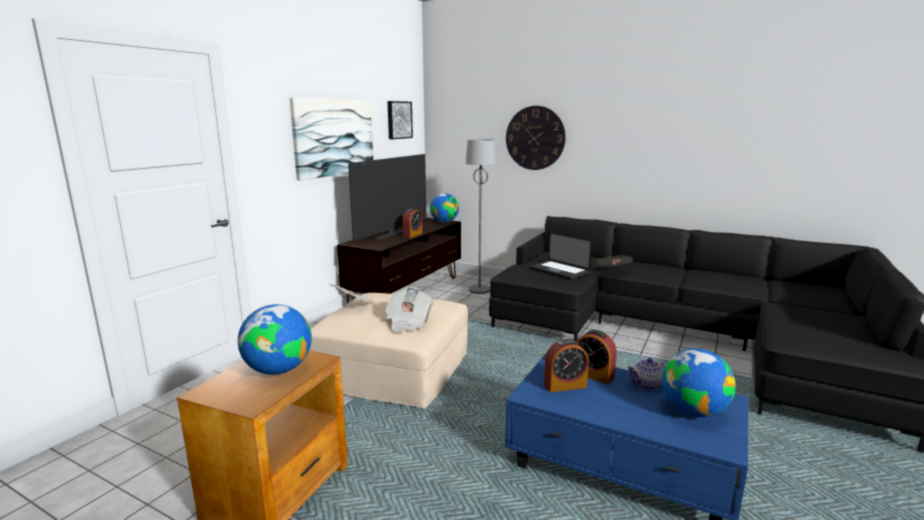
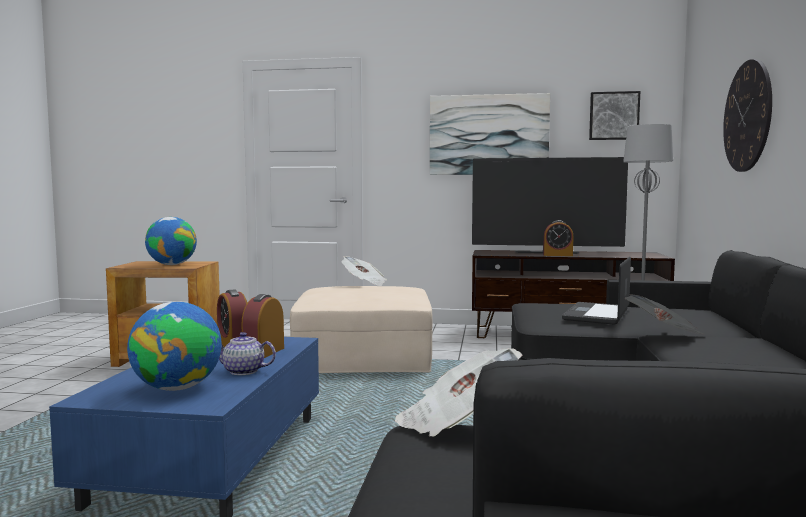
camera: 70 degrees right, 10 degrees down
(408, 322) = (340, 296): newspaper -> newspaper (458, 423)
(444, 222) = (650, 256): globe -> none
(647, 385) = (244, 371): teapot -> teapot turned 45 degrees counterclockwise

